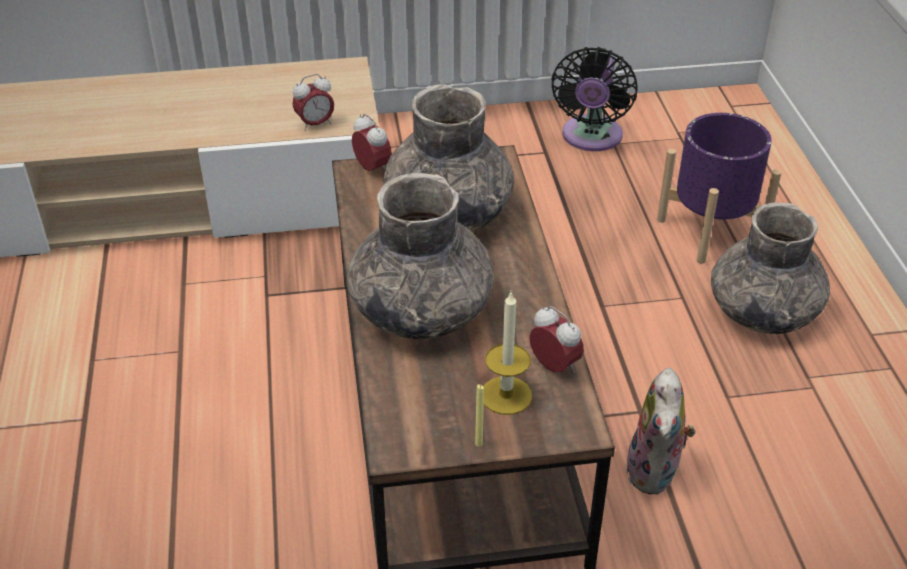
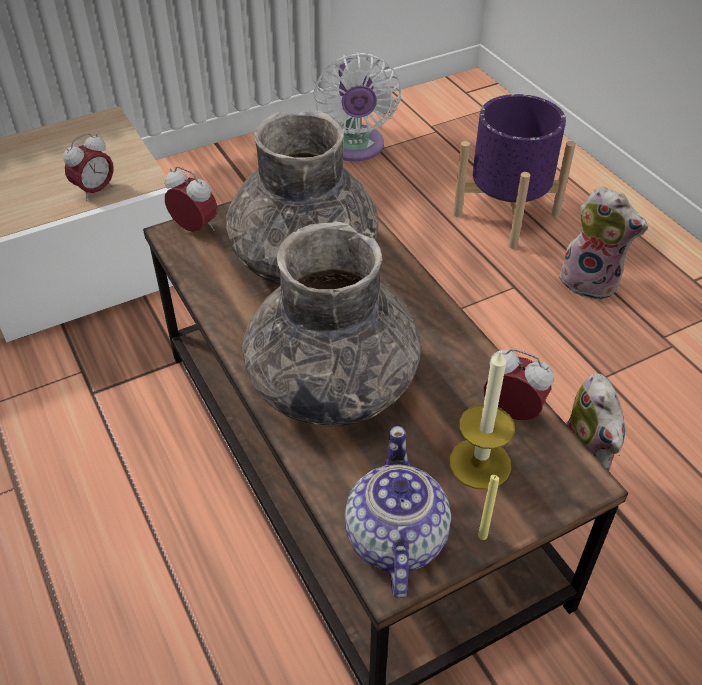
camera: 20 degrees left, 5 degrees up
(410, 428) = (394, 540): none -> teapot
(590, 138) = (354, 148): black fan -> white fan
(762, 311) = (591, 282): grey vase -> plush toy

